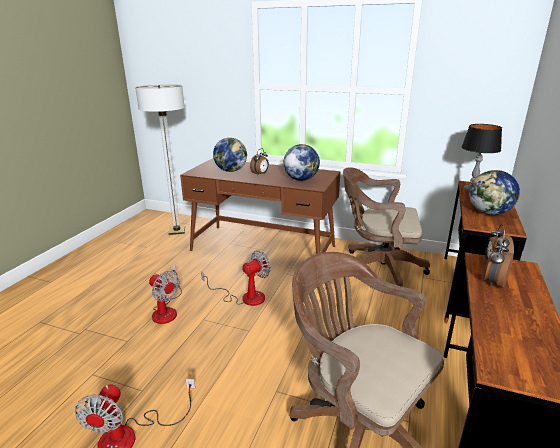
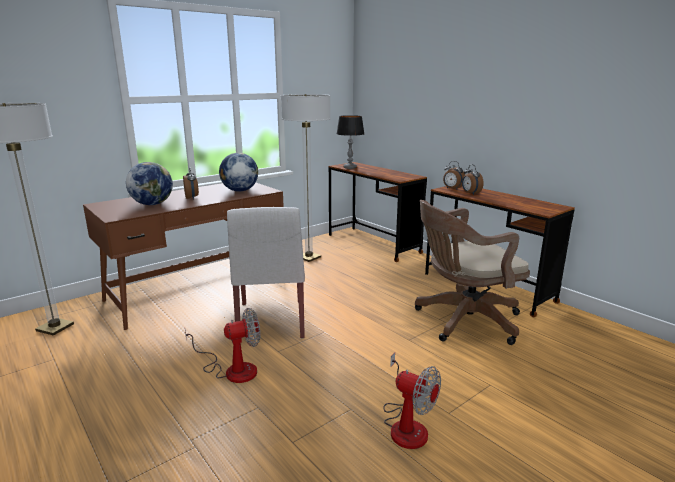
camera: 60 degrees left, 5 degrees down
(245, 297) = (271, 321): fan -> white chair
(377, 268) = (309, 257): brown office chair -> floor lamp
(489, 213) = (388, 174): globe -> none

